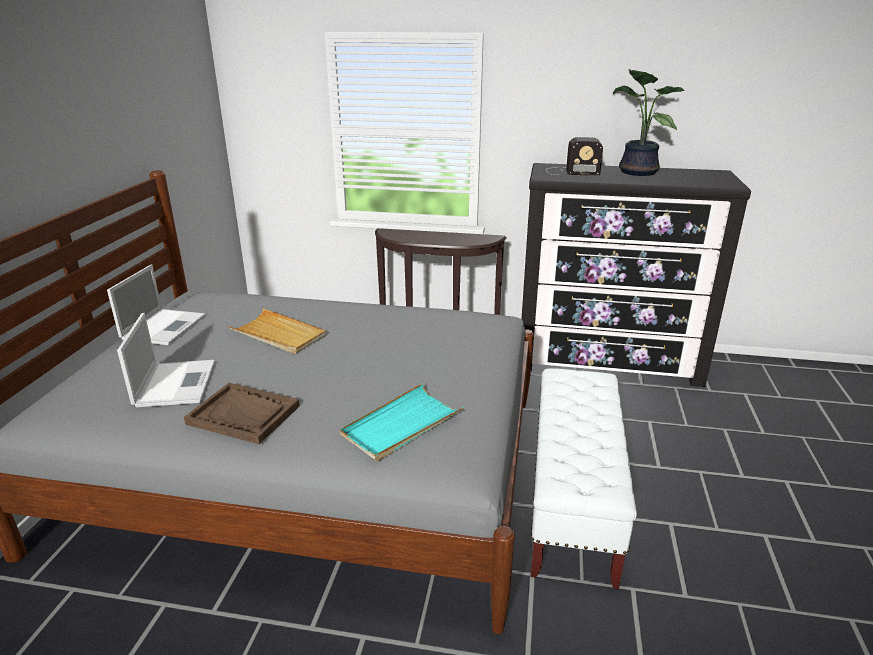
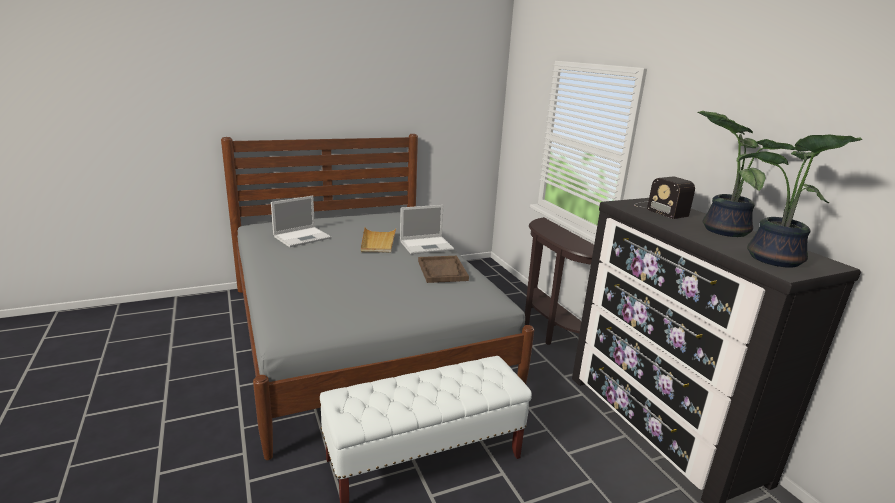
camera: 55 degrees right, 5 degrees down
(164, 326) = (356, 218): laptop -> laptop (427, 245)
(244, 415) = (286, 259): brown tray -> brown tray (442, 271)
(401, 425) = (310, 300): turquoise tray -> none
(706, 180) = (773, 260): none -> potted plant

